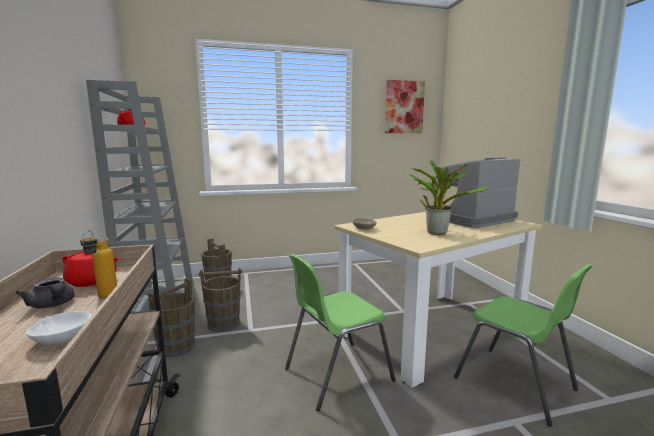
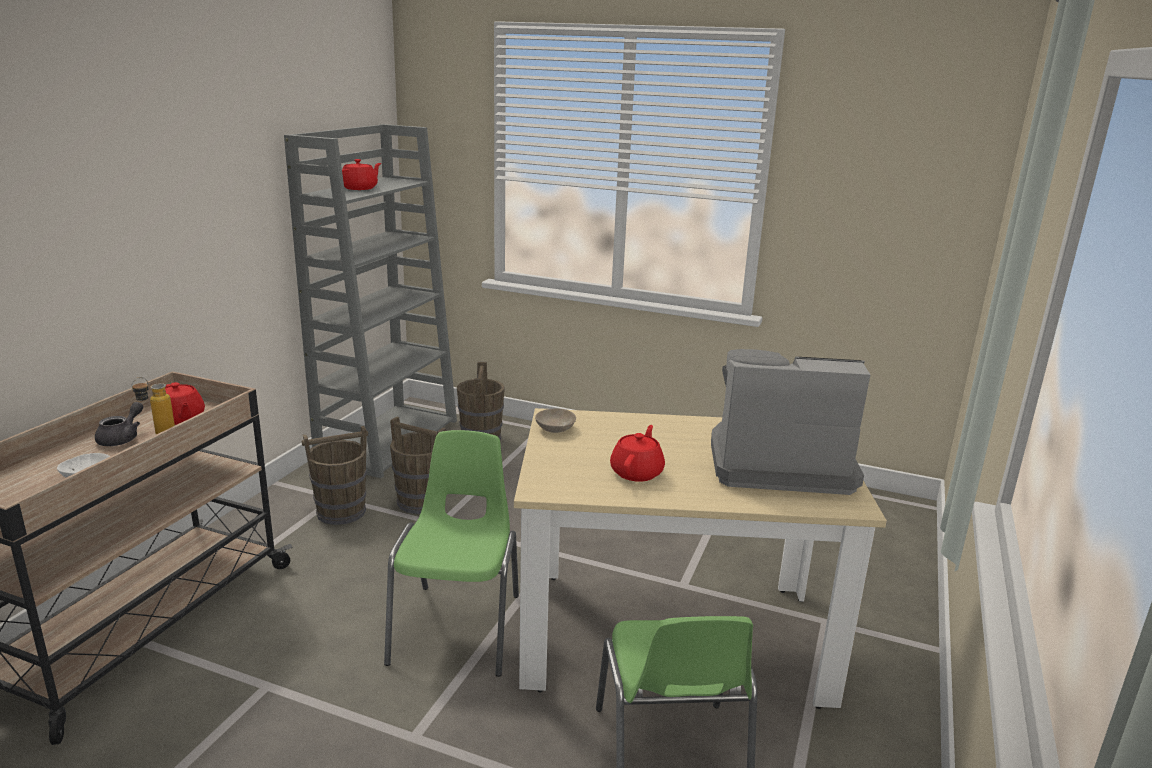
camera: 35 degrees right, 10 degrees up
(53, 305) = (122, 438): grey teapot -> grey teapot turned 150 degrees counterclockwise
(336, 374) = (459, 627): green chair -> green chair turned 90 degrees clockwise
(404, 107) = (899, 159): picture -> none
(436, 232) = (637, 472): potted plant -> red teapot

